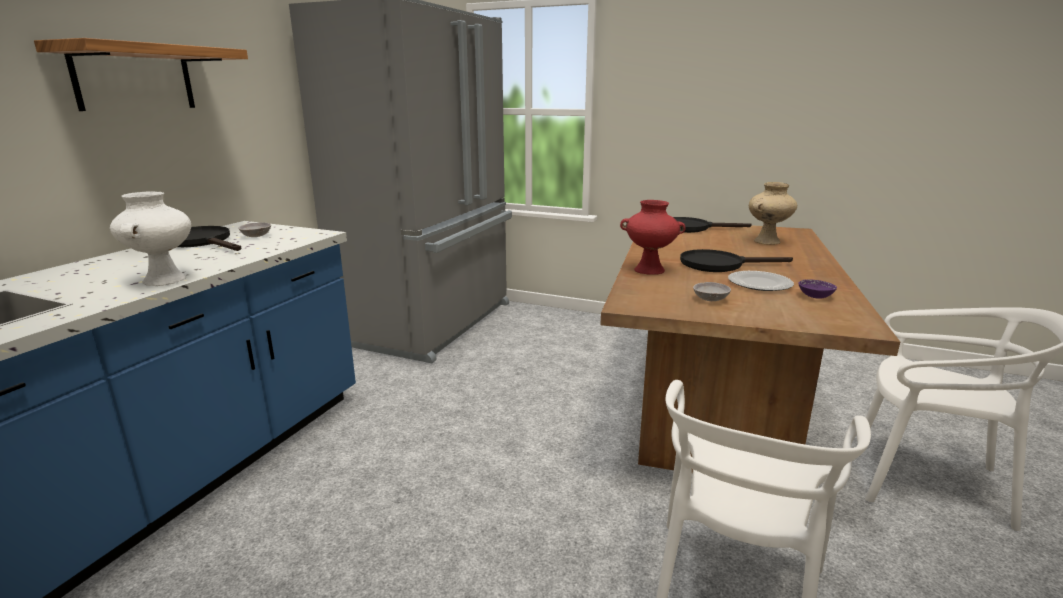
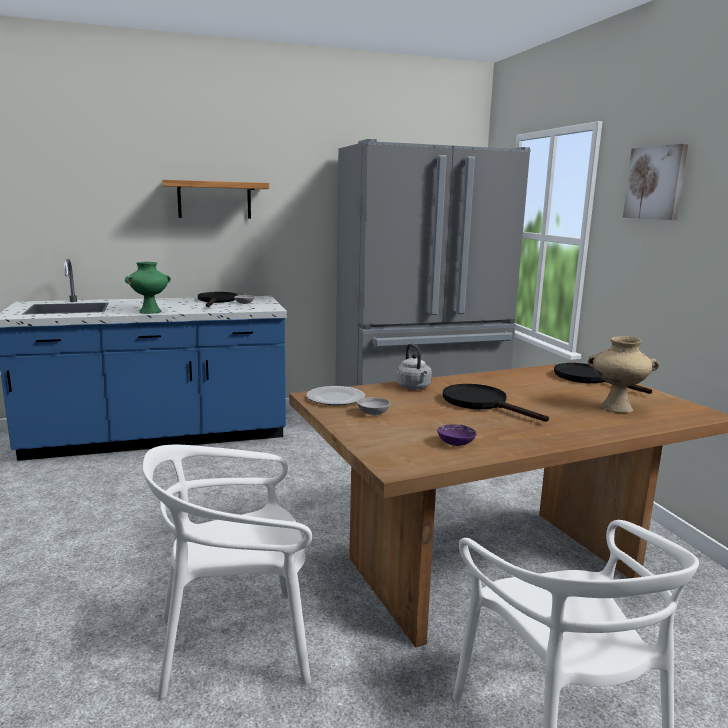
camera: 50 degrees right, 5 degrees down
(164, 279) = (150, 311): white vase -> green vase
(650, 270) = (414, 387): red vase -> grey kettle
(675, 55) = (656, 183): none -> picture
(760, 284) = (452, 422): plate -> plate (335, 398)

